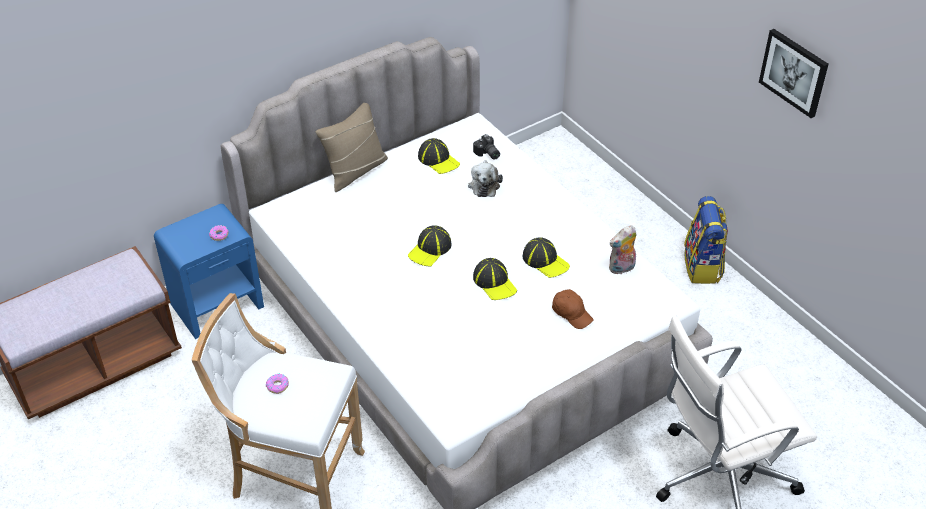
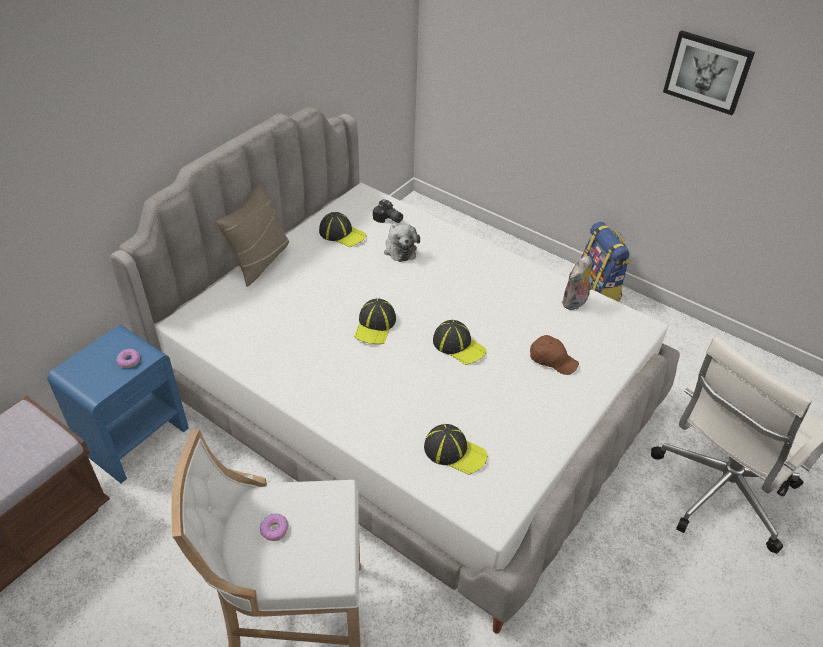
camera: 20 degrees left, 0 degrees up
(545, 261) = (498, 312): cap -> cap (454, 452)

